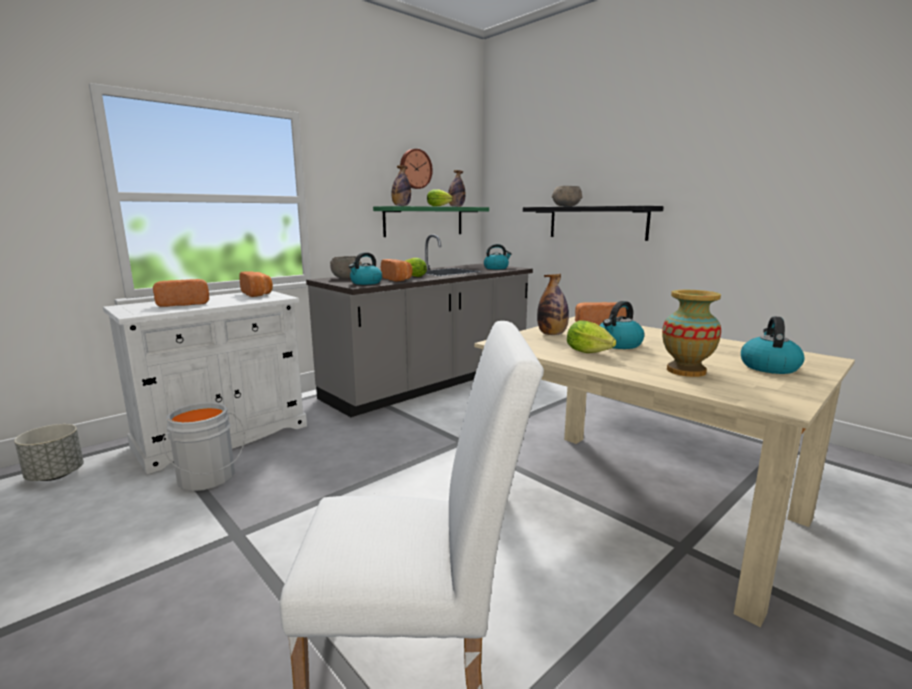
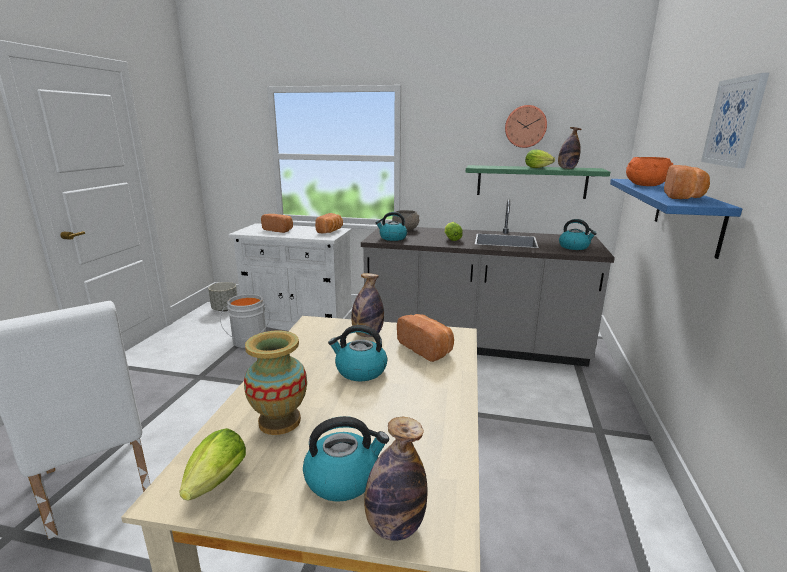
camera: 55 degrees right, 5 degrees up
(398, 279) = (426, 240): bread -> bread (684, 197)
(401, 206) = (484, 167): bottle -> bottle (394, 526)
(566, 206) = (645, 185): grey bowl -> orange bowl
(591, 353) = (310, 364): lettuce -> lettuce (214, 485)
(597, 222) = (687, 214): black shelf -> blue shelf
(635, 158) = (734, 122): none -> picture

